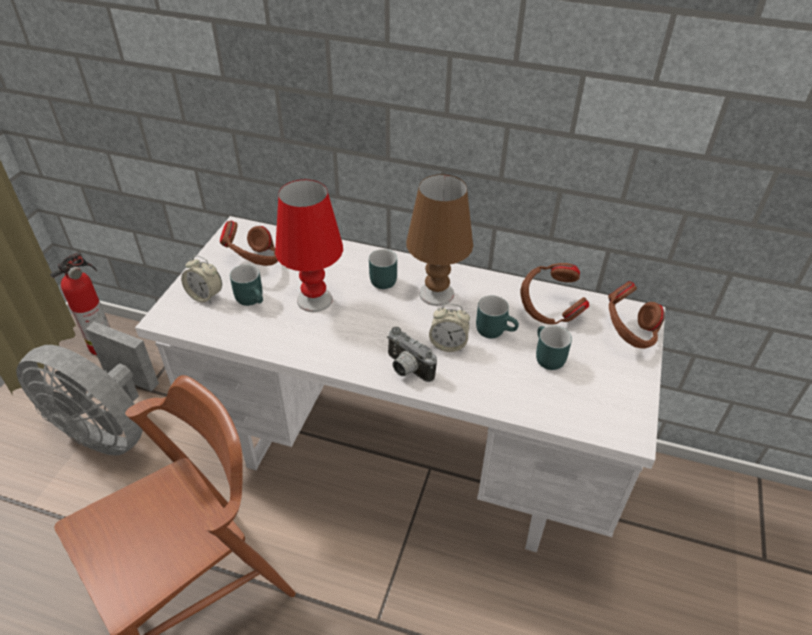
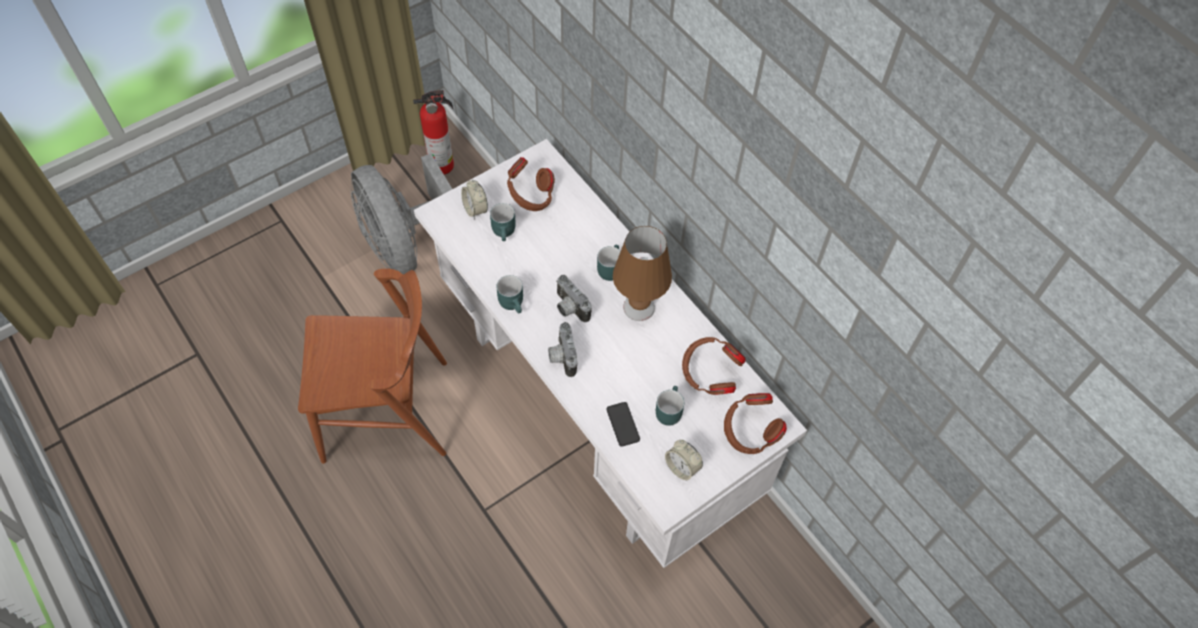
camera: 35 degrees right, 15 degrees up
(314, 300) = (546, 258): red table lamp -> none
(374, 327) = (569, 308): none -> camera
(448, 344) = (608, 355): alarm clock -> alarm clock (682, 467)
(495, 329) = (653, 365): turquoise mug -> turquoise mug (514, 303)
(520, 391) = (623, 424): none -> phone

